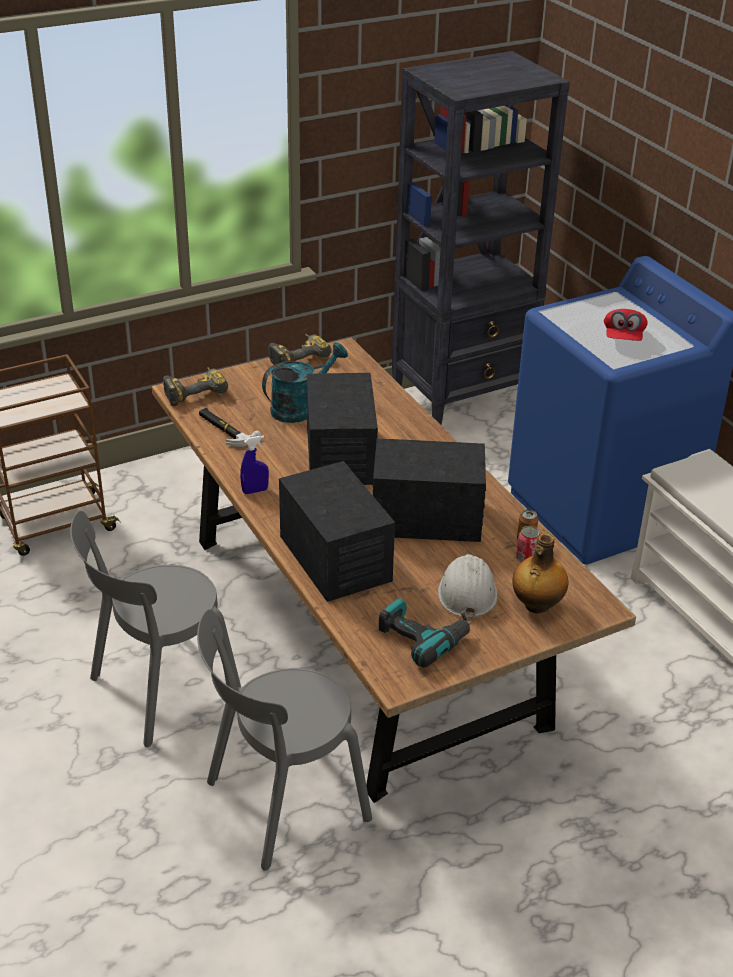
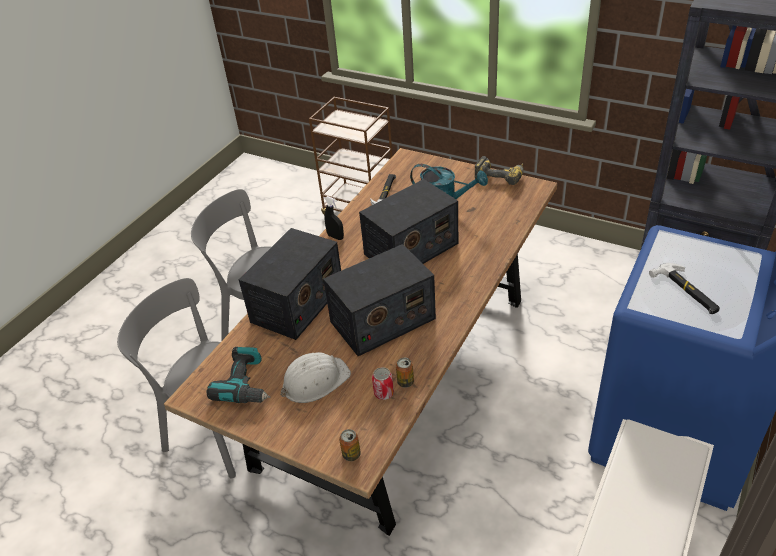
camera: 60 degrees right, 5 degrees up
(194, 391) = (412, 163): power drill -> none
(255, 491) = (335, 237): blue spray bottle -> black spray bottle
(427, 518) = (382, 320): radio -> radio turned 90 degrees clockwise
(536, 605) = (330, 425): bottle -> none
(584, 607) = (351, 454): none -> can
(623, 338) = (686, 291): red cap -> hammer

